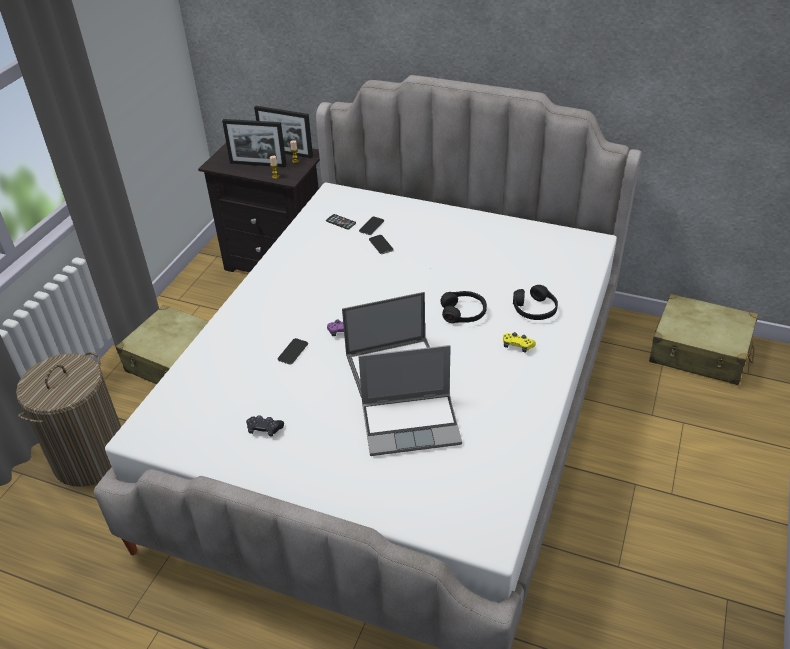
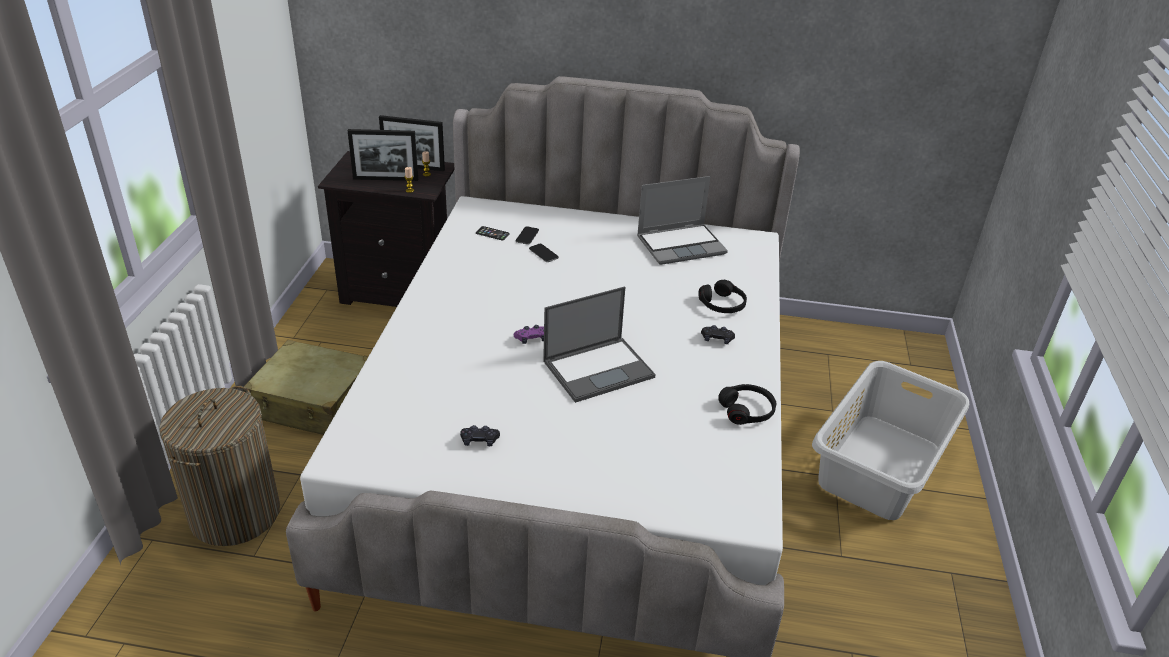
camera: 15 degrees left, 5 degrees down
(293, 352) = (484, 363): phone -> none
(412, 424) = (635, 421): laptop -> laptop (681, 245)
(463, 312) = (652, 312): black headphones -> black headphones (747, 410)
(517, 346) = (717, 339): yellow game controller -> black game controller
(685, 478) = (880, 466): none -> grey laundry basket
(699, 352) = (860, 348): beige suitcase -> none

